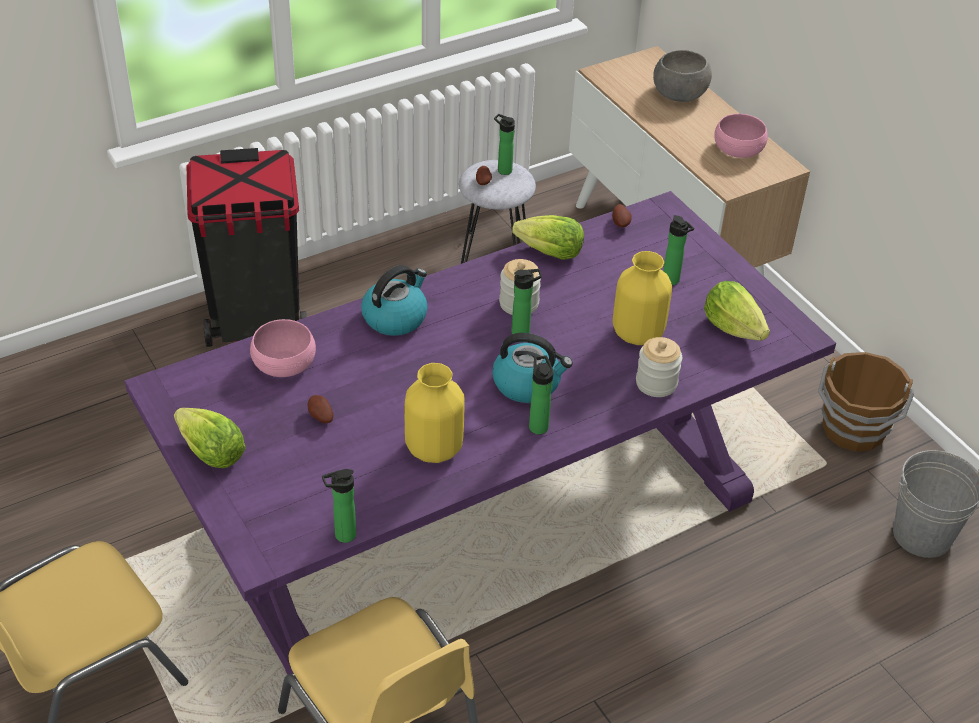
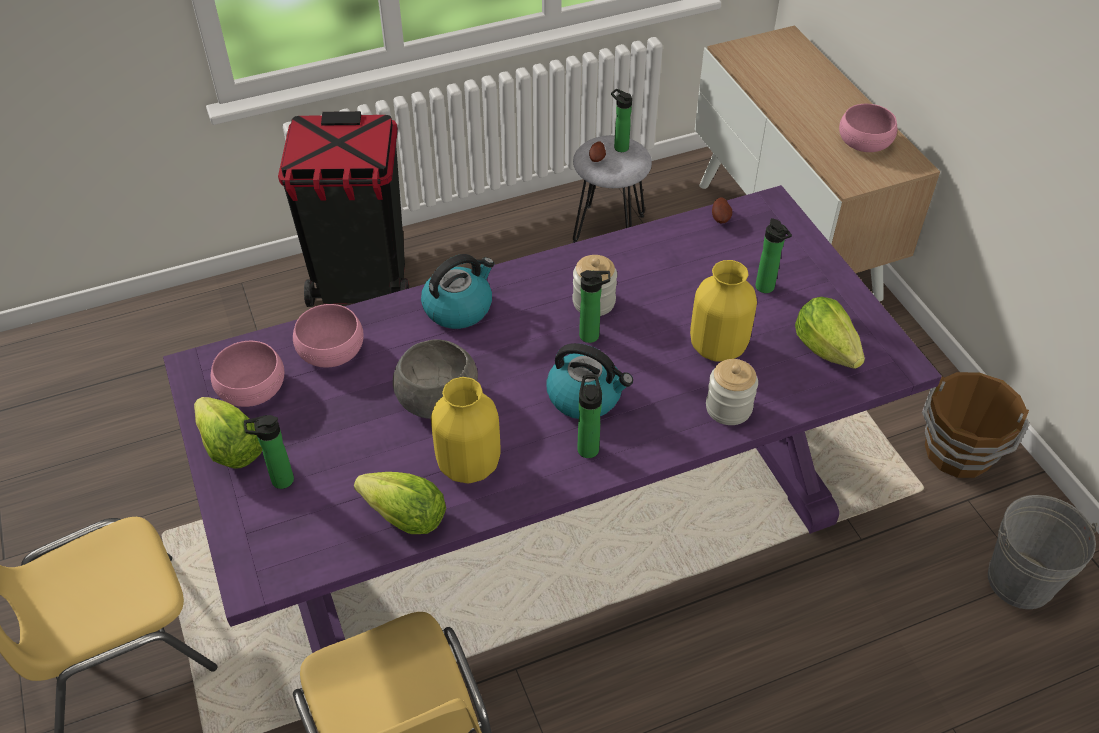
camera: 10 degrees right, 5 degrees up
(217, 401) = (251, 388): none -> pink bowl
(320, 417) = (355, 416): potato -> none
(342, 536) = (347, 561): bottle -> bottle (279, 481)
(550, 253) = (638, 247): lettuce -> lettuce (405, 518)
(679, 93) = (809, 77): grey bowl -> grey bowl (437, 397)

